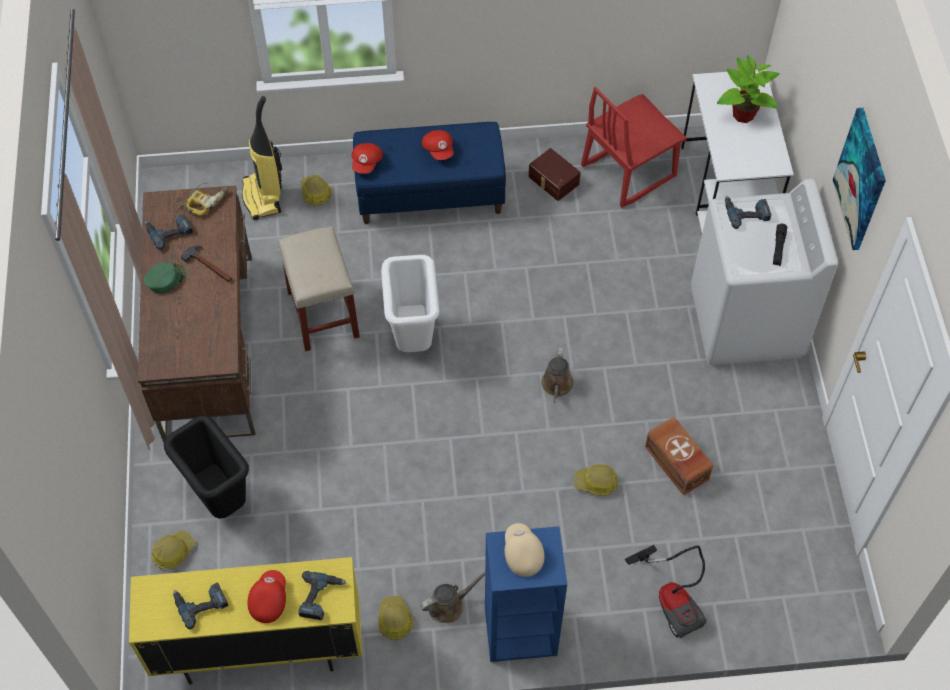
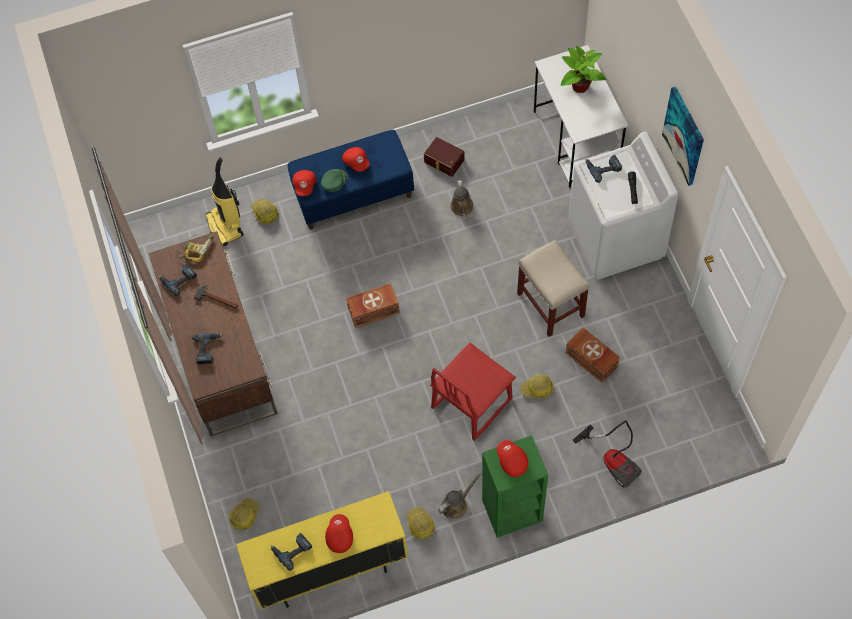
camera: 10 degrees left, 5 degrees up
(165, 278) = (188, 317): green cap -> green cap (334, 181)
(220, 498) = (266, 468): black trash can -> none
(320, 597) = (375, 525): power drill -> power drill (208, 349)
(324, 315) = (301, 309): beige stool -> beige stool (551, 305)
(413, 337) = (372, 310): white trash can -> brown storage box
(519, 632) = (512, 511): blue bookcase -> green bookcase
(522, 554) = (511, 461): beige cap -> red cap
(556, 386) = (489, 322): brown watering can -> brown watering can (462, 208)
(627, 170) = (498, 140): red chair -> red chair (471, 402)

